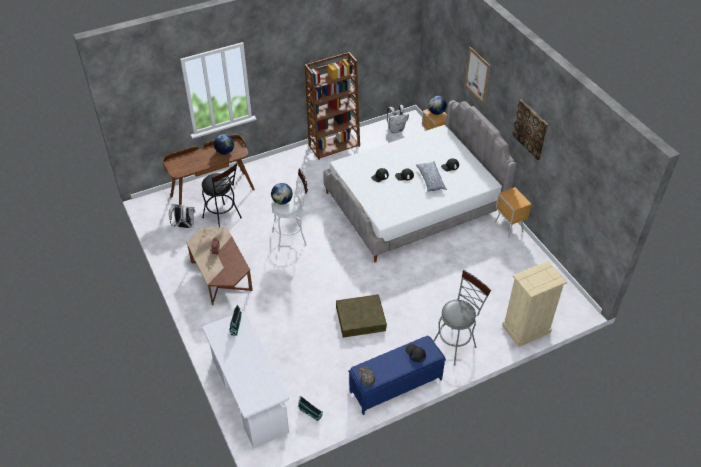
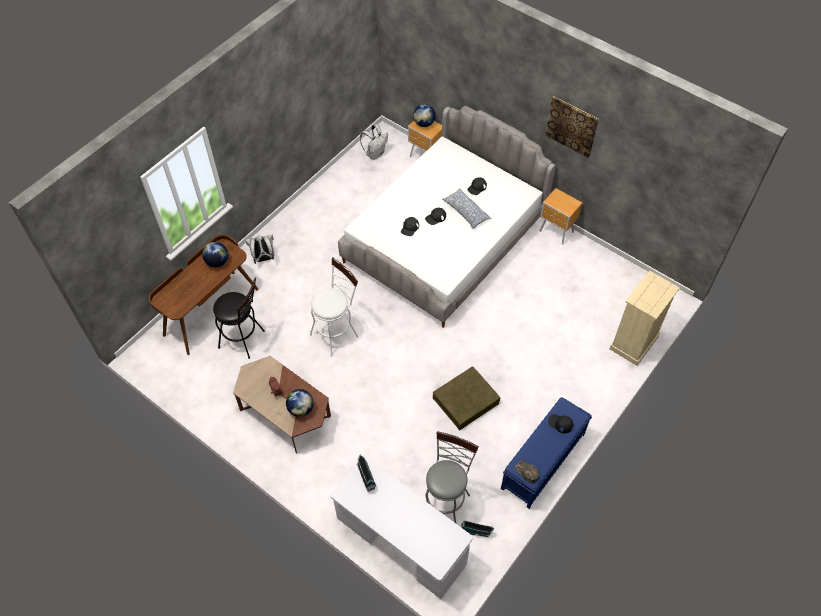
camera: 25 degrees left, 10 degrees up
(184, 226) = (203, 367): white backpack -> white backpack (264, 258)
(282, 201) = (324, 302): globe -> globe (301, 409)
(334, 145) = (317, 198): brown bookcase -> none
(456, 344) = (576, 388): grey stool -> grey stool (446, 500)
(477, 75) = (480, 76): picture -> none

